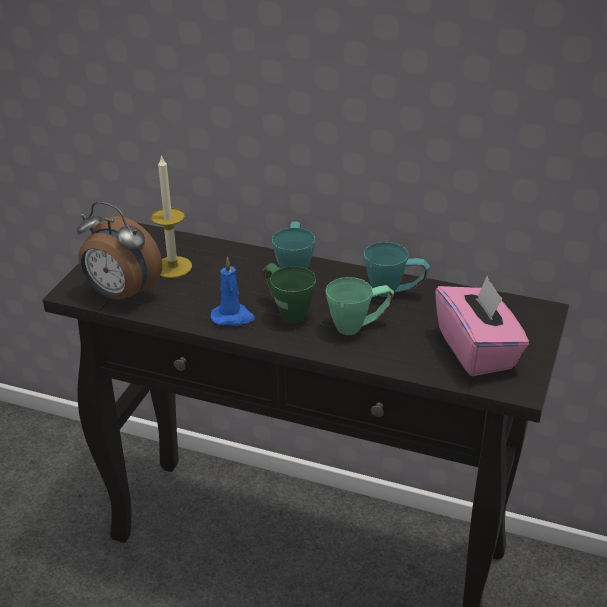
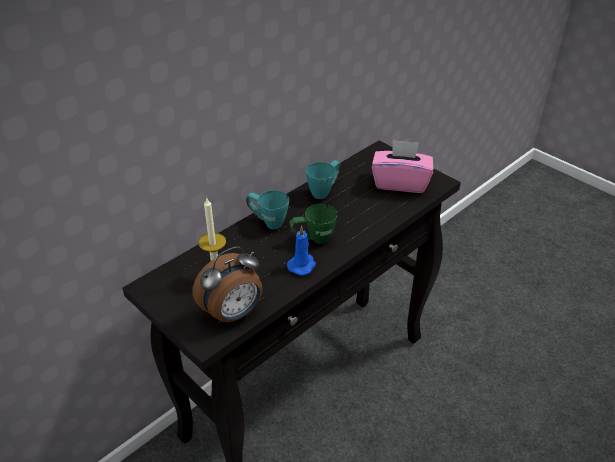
camera: 65 degrees left, 5 degrees up
(359, 326) = (349, 216): green mug -> none

